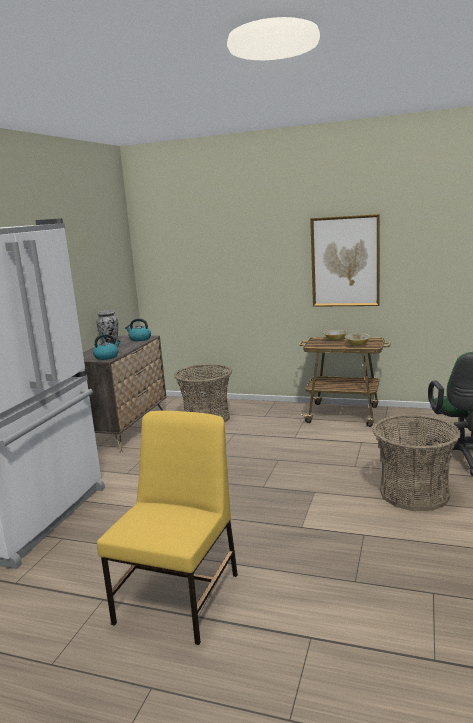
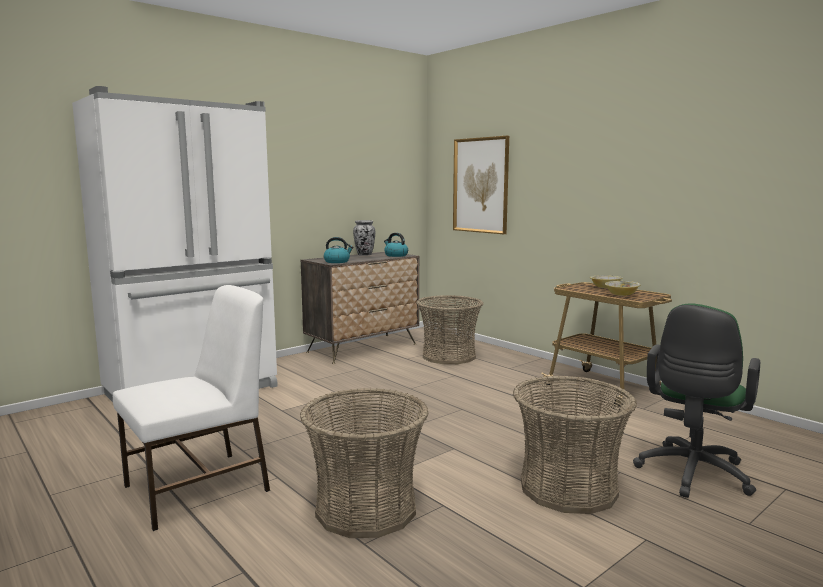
camera: 30 degrees right, 5 degrees down
(180, 596) = (200, 488): yellow chair -> white chair
(322, 558) = (366, 508): none -> basket
(345, 261) = (636, 187): picture -> picture (481, 185)

